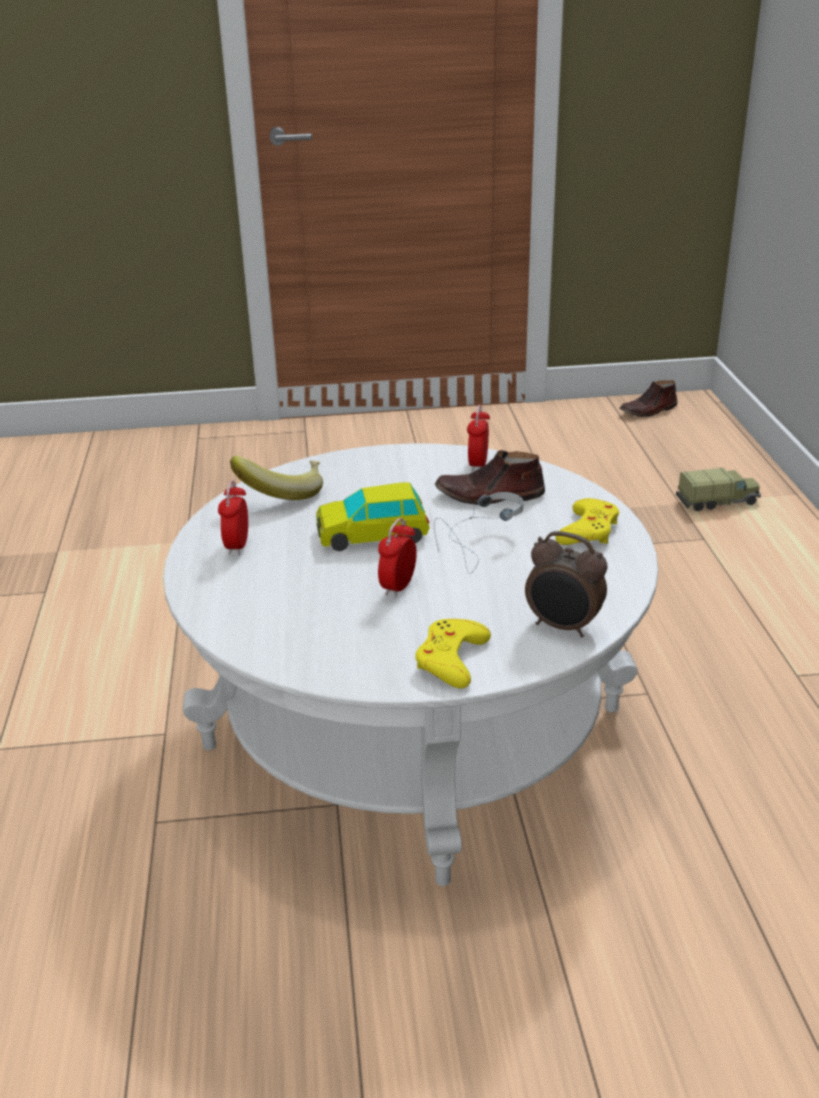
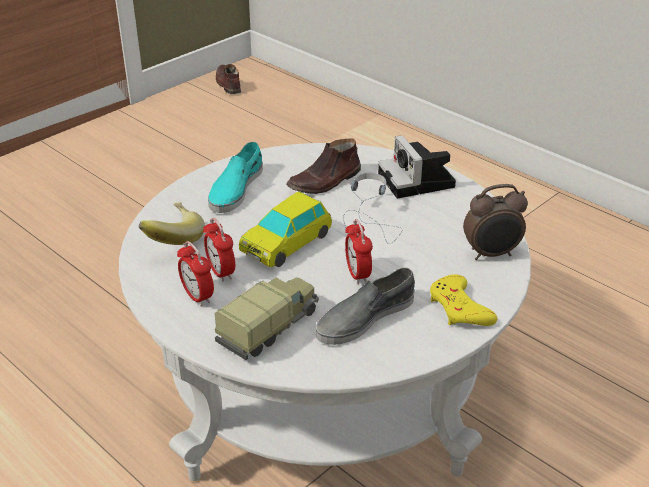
camera: 40 degrees left, 5 degrees up
(349, 625) = (364, 317): none -> grey shoe
(396, 472) = (235, 189): none -> turquoise shoe
(478, 464) = (285, 161): alarm clock -> alarm clock (221, 272)
(588, 530) = (418, 181): yellow game controller -> camera
(649, 411) = (228, 84): brown shoe -> brown shoe turned 135 degrees clockwise
(718, 502) = (341, 136): toy truck -> toy truck (270, 327)

